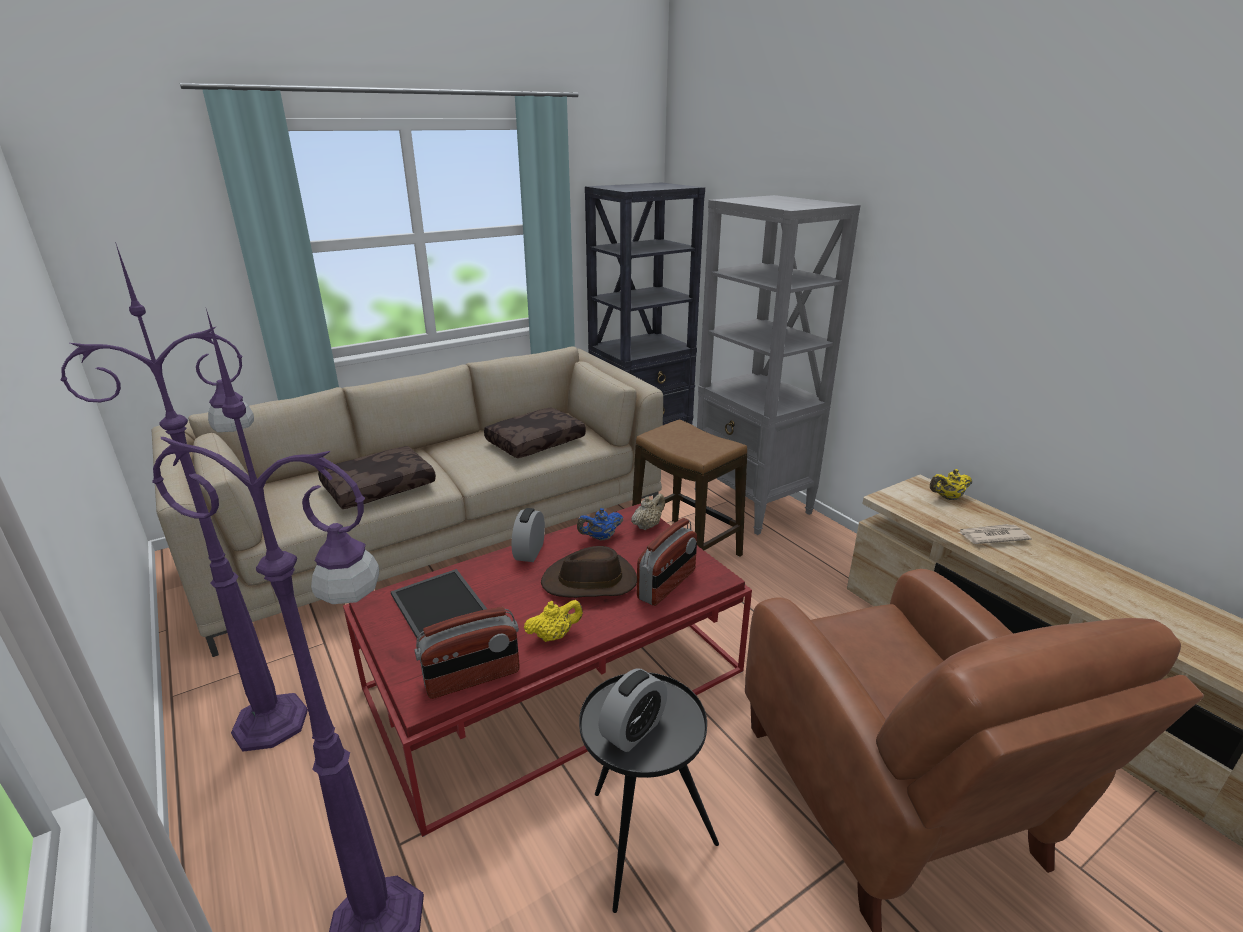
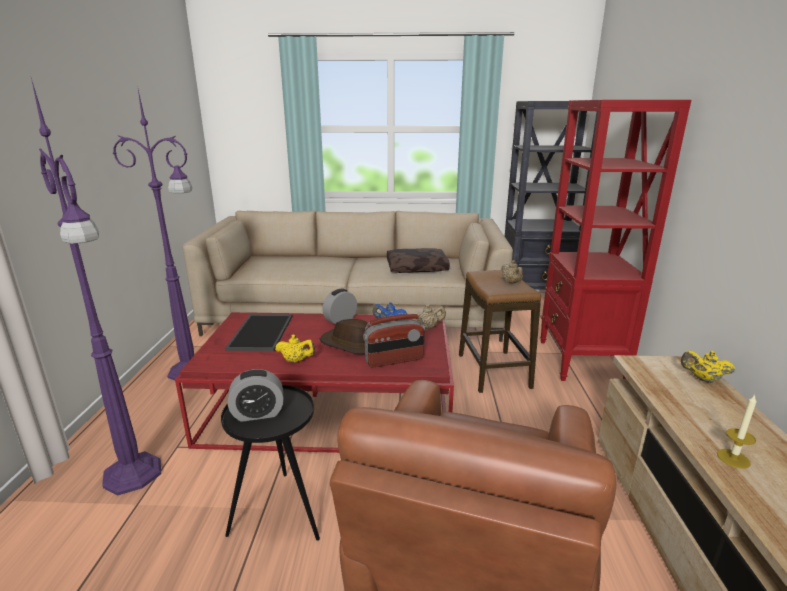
camera: 35 degrees right, 5 degrees down
(379, 486) = (306, 269): brown pillow -> none
(473, 678) = (233, 363): radio -> none
(702, 439) = (511, 283): none -> beige teapot
(752, 504) = (581, 361): grey bookcase -> red bookcase
(991, 536) = (709, 418): newspaper -> none
(1042, 568) = (733, 458): none -> candle

